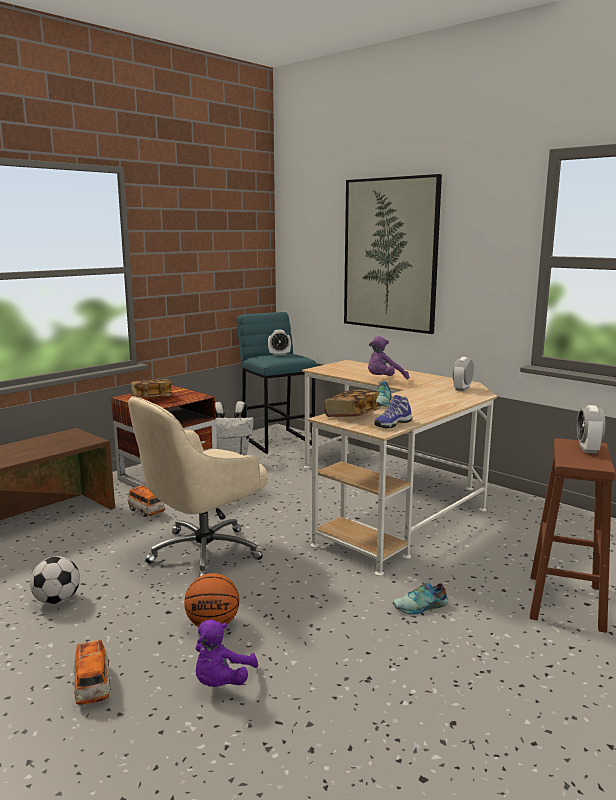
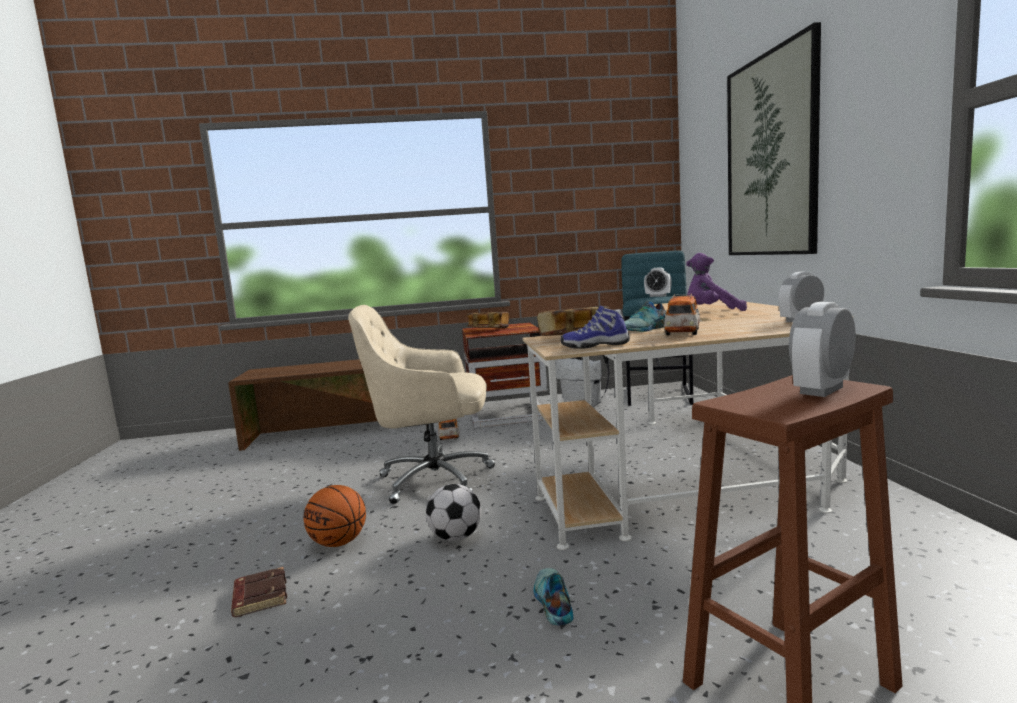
camera: 40 degrees right, 5 degrees down
(57, 601) = (284, 487): football -> football (456, 537)
(92, 686) = (191, 560): toy car -> toy car (682, 332)
(221, 682) = (259, 596): purple plush toy -> brown book
(421, 607) = (552, 602): shoe -> shoe turned 60 degrees clockwise

